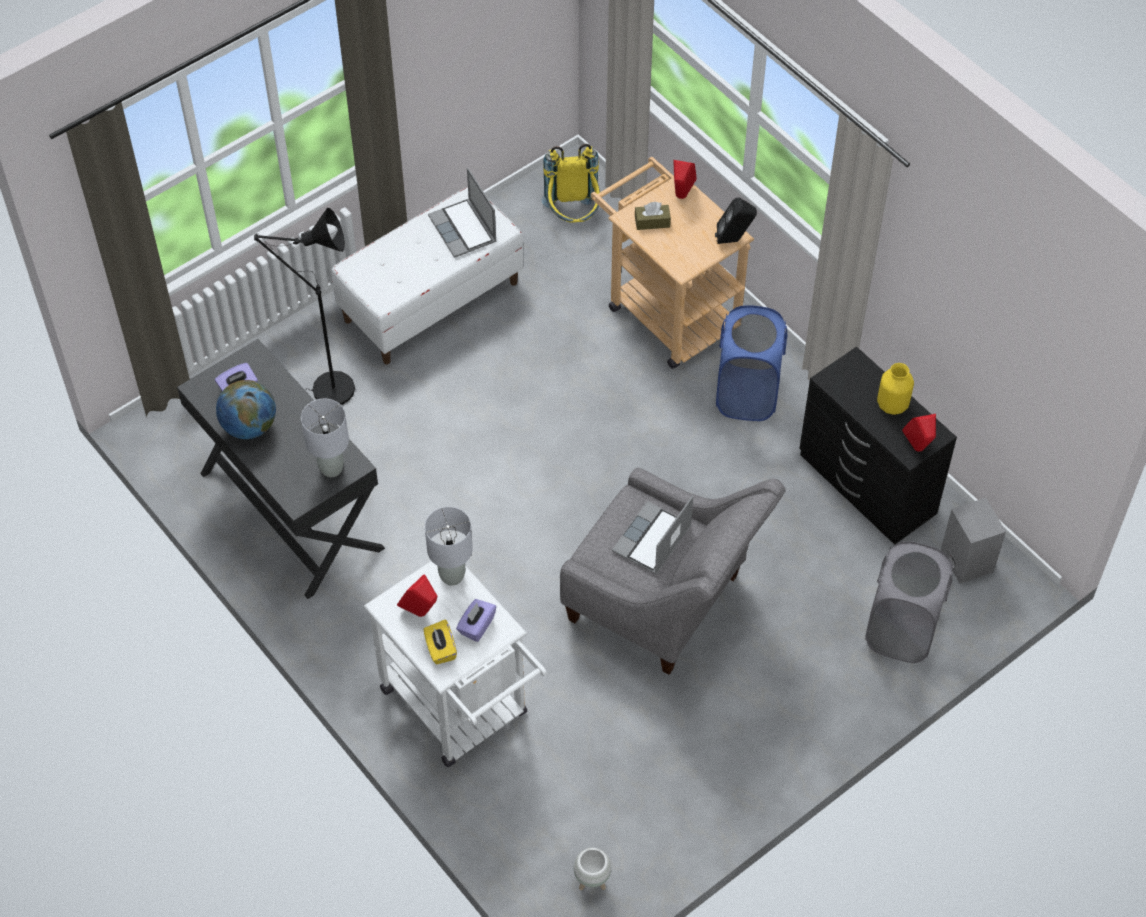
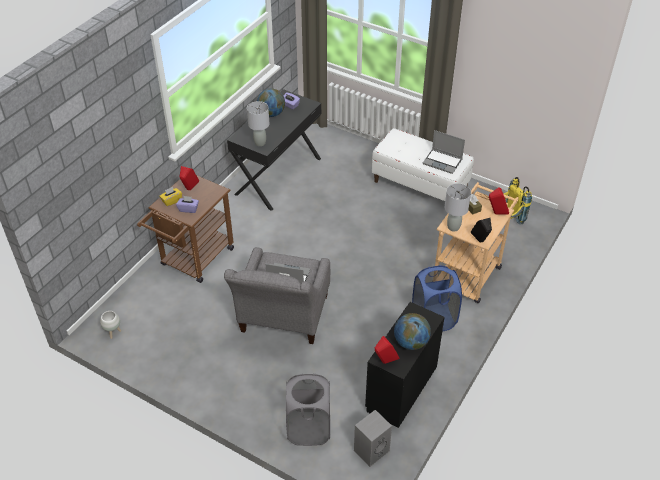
camera: 70 degrees right, 10 degrees down
(325, 391) = (348, 167): black floor lamp -> none
(452, 576) = (213, 194): grey table lamp -> grey table lamp (453, 227)
(462, 710) = (194, 260): white cart -> brown cart
(464, 230) = (443, 162): laptop -> laptop turned 105 degrees counterclockwise
(892, 404) = (411, 342): yellow vase -> globe

